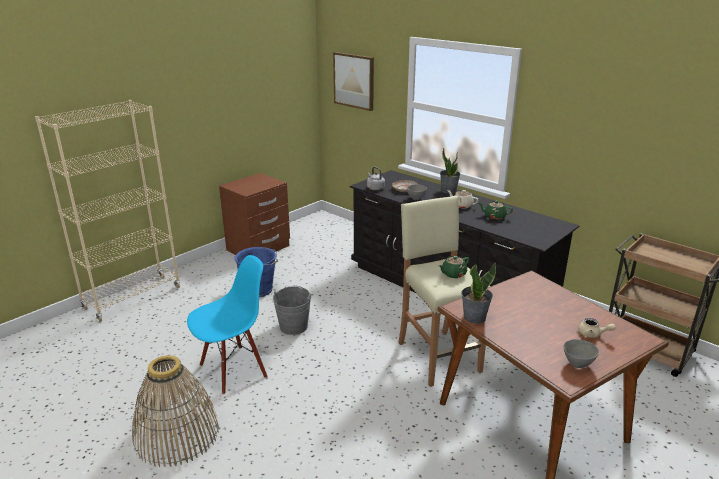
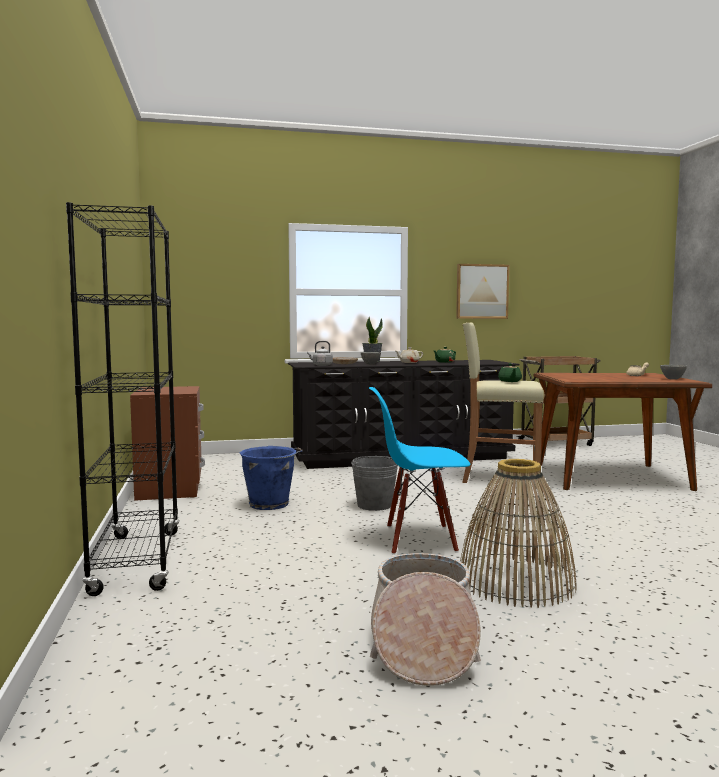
camera: 55 degrees left, 20 degrees down
(67, 425) = (422, 644): none -> basket
(133, 298) = (137, 561): beige bookcase -> black bookcase
(233, 370) = (419, 539): blue chair -> blue chair turned 90 degrees counterclockwise
(354, 81) = (209, 276): picture -> picture (482, 291)
(474, 317) = (591, 381): potted plant -> none

